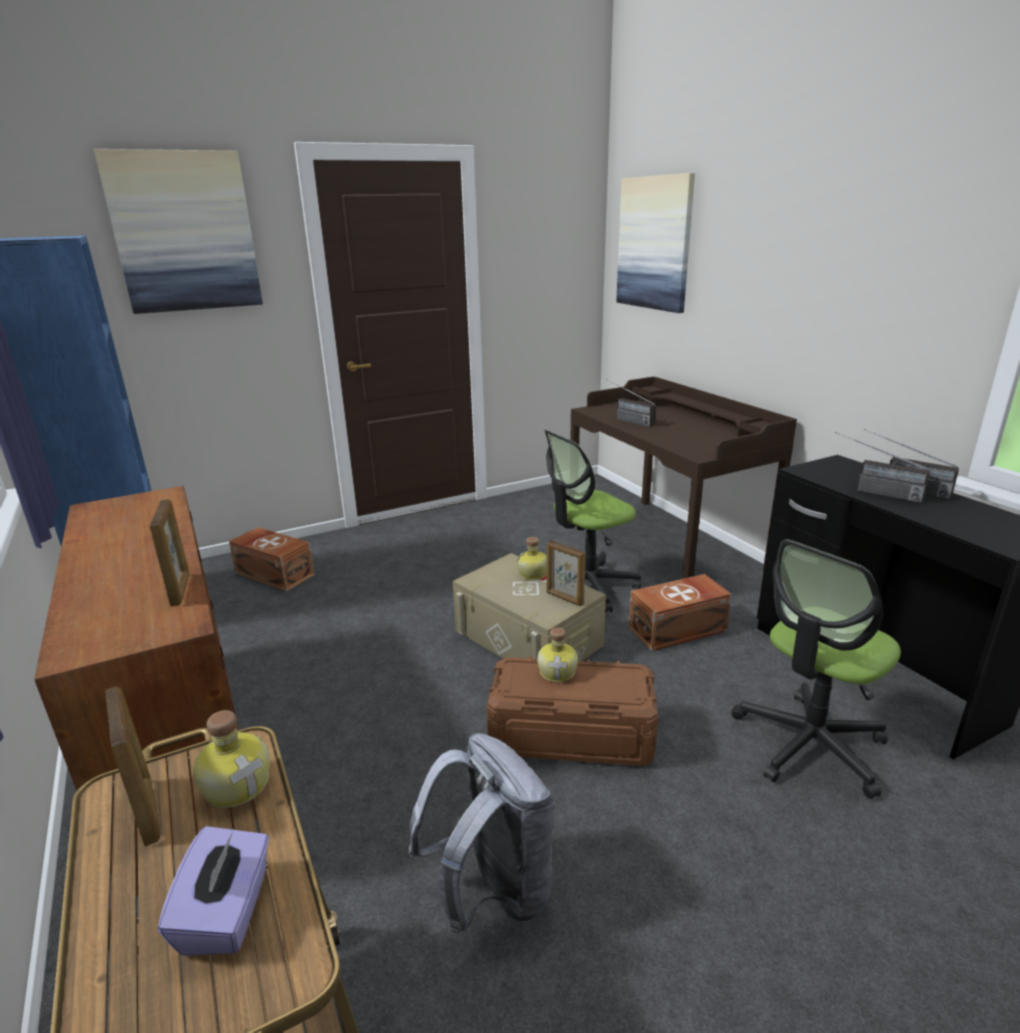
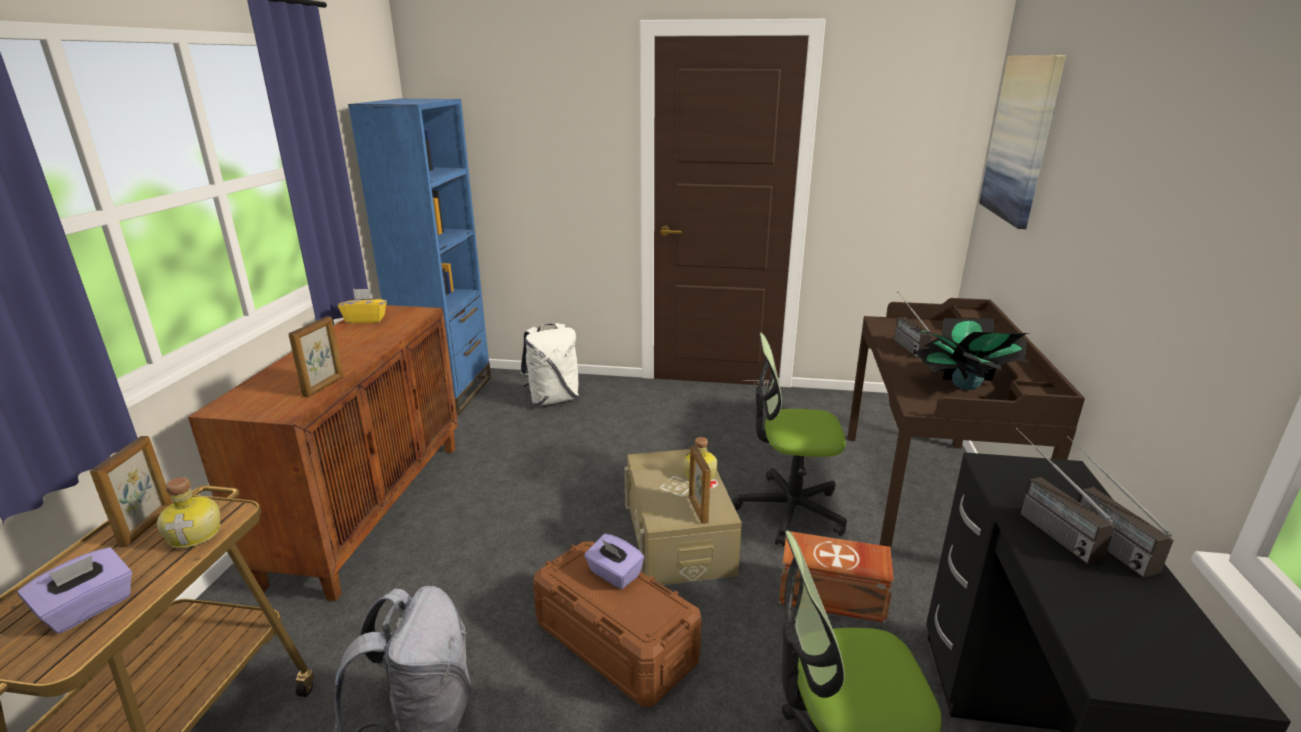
camera: 35 degrees right, 0 degrees up
(102, 519) = (365, 320): none -> yellow tissue box
(184, 232) = (539, 99): picture -> none
(275, 573) = (553, 399): brown storage box -> white backpack
(558, 671) = (614, 574): bottle -> purple tissue box
(702, 436) = (963, 385): none -> potted plant

